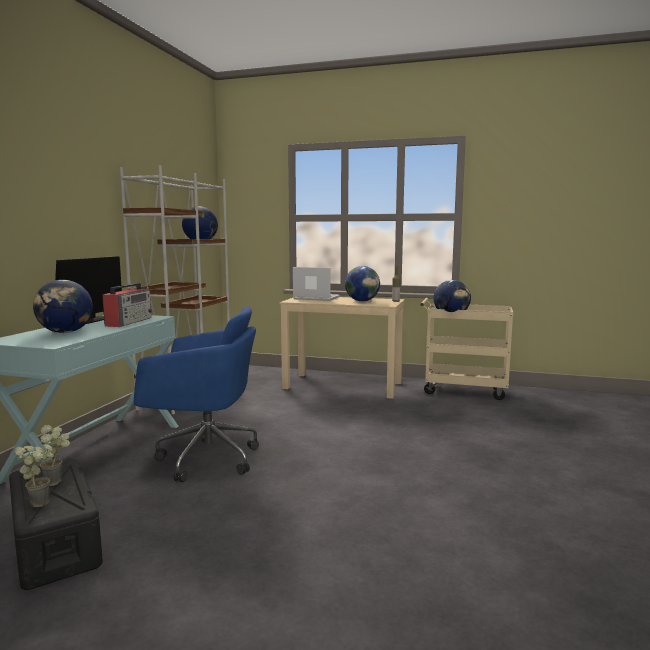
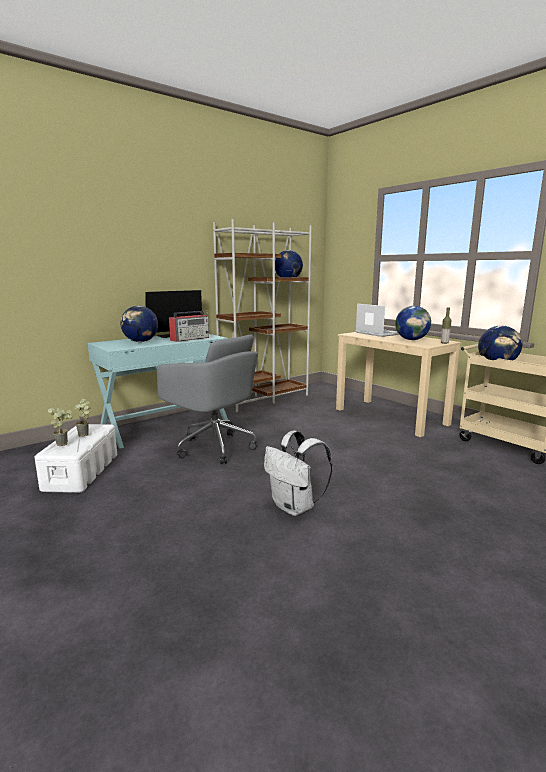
camera: 35 degrees right, 5 degrees up
(55, 542) = (82, 471): black storage box -> white storage box
(203, 459) = (212, 447): blue office chair -> grey office chair
(381, 491) = (295, 507): none -> white backpack

